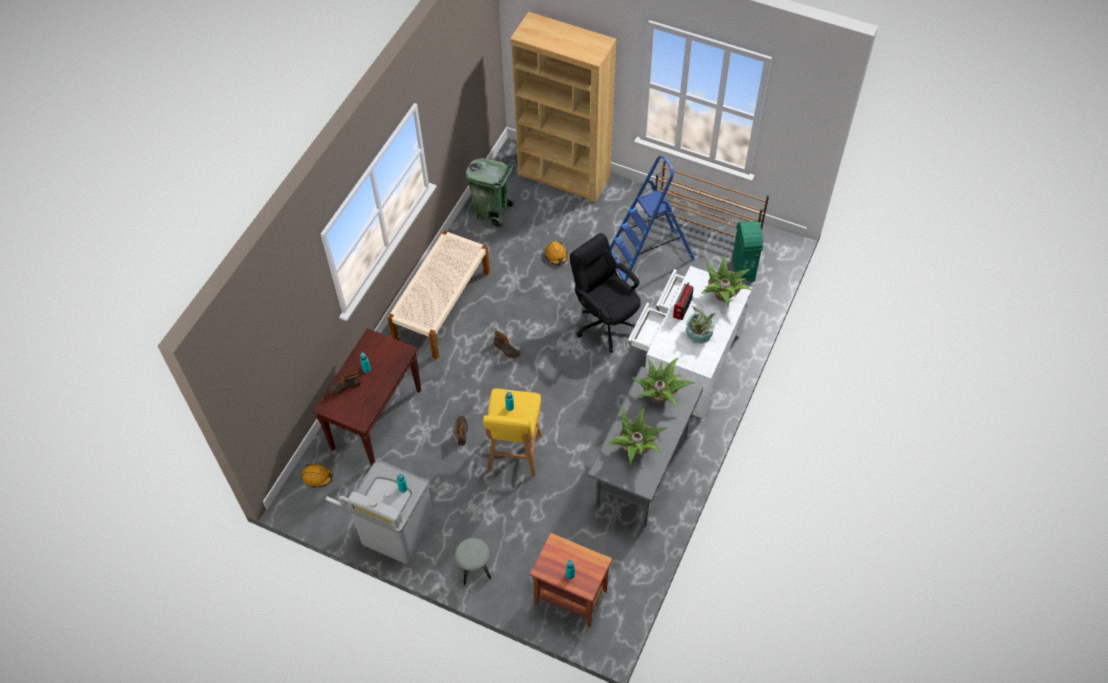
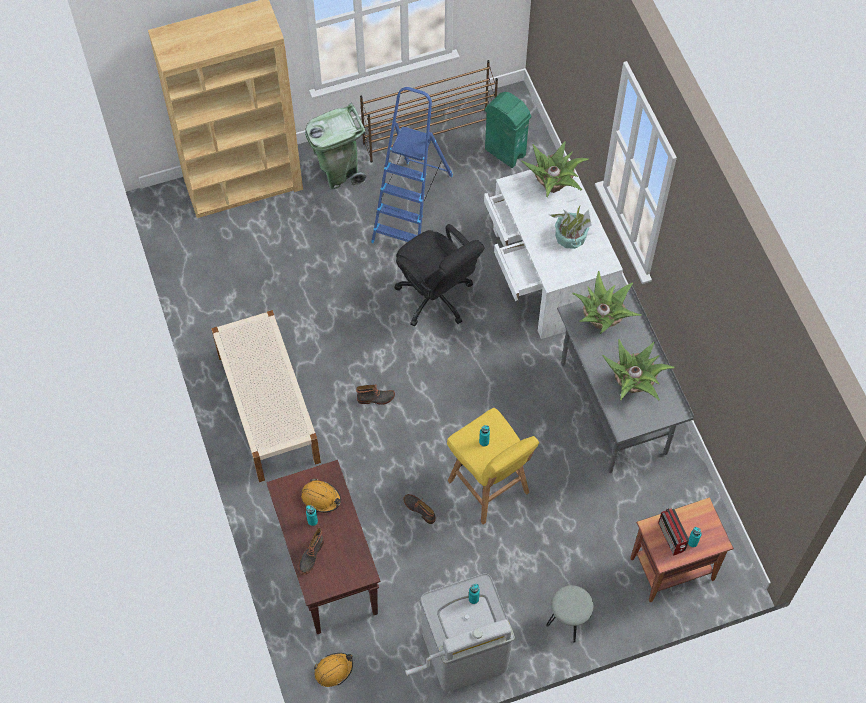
camera: 45 degrees left, 5 degrees up
(492, 212) = (213, 276): green trash can -> green trash can (339, 172)
(556, 255) = (322, 270): orange hard hat -> orange hard hat (321, 498)
(604, 323) = (437, 299): black office chair -> black office chair turned 135 degrees counterclockwise
(681, 308) = (531, 226): radio -> radio (671, 538)

